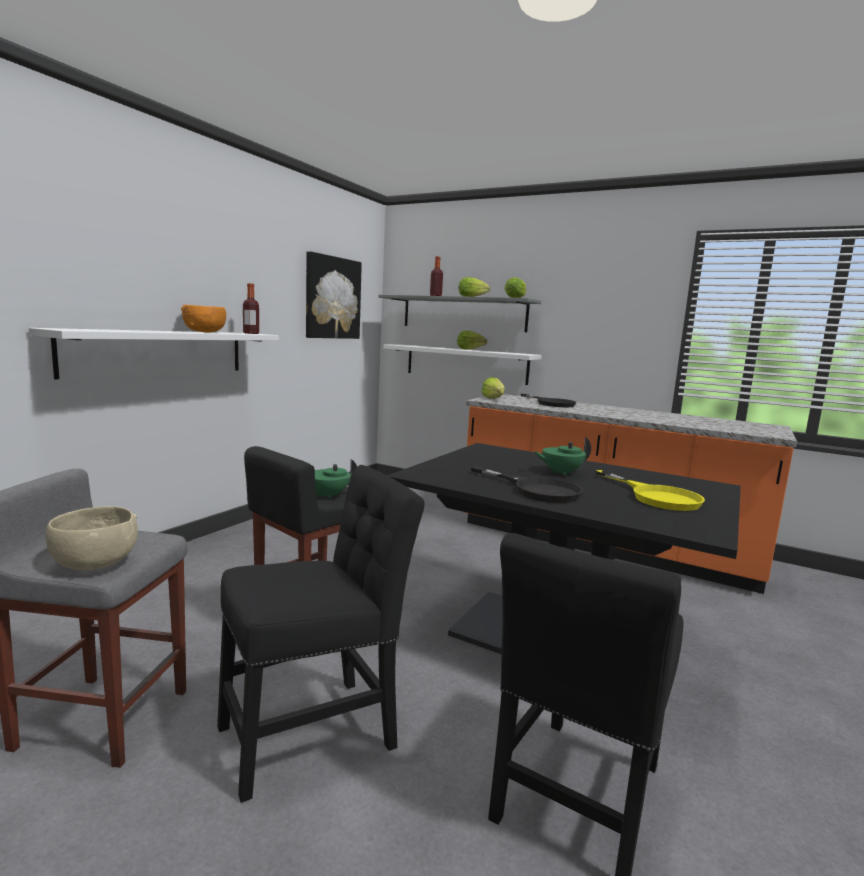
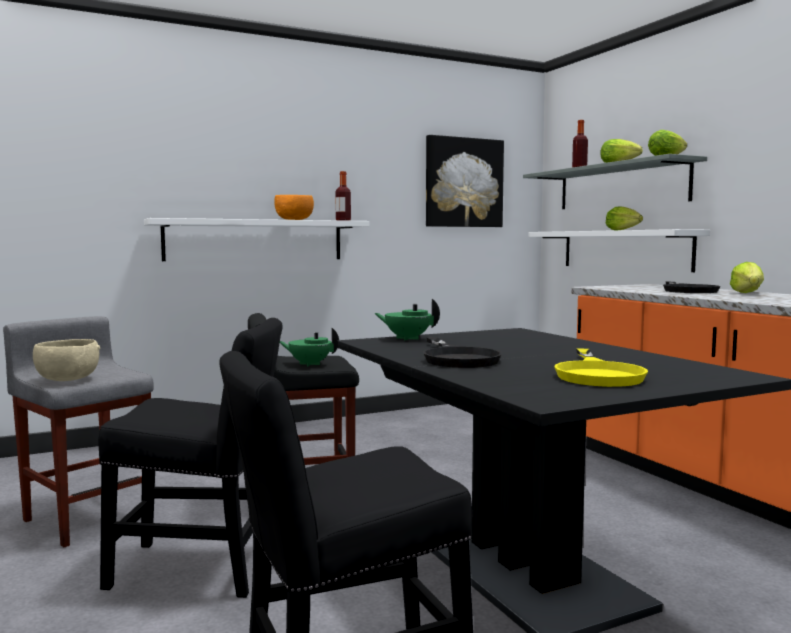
camera: 35 degrees right, 5 degrees down
(493, 399) = (614, 286): lettuce -> lettuce (747, 293)
(560, 472) = (538, 351): green teapot -> green teapot (407, 338)

